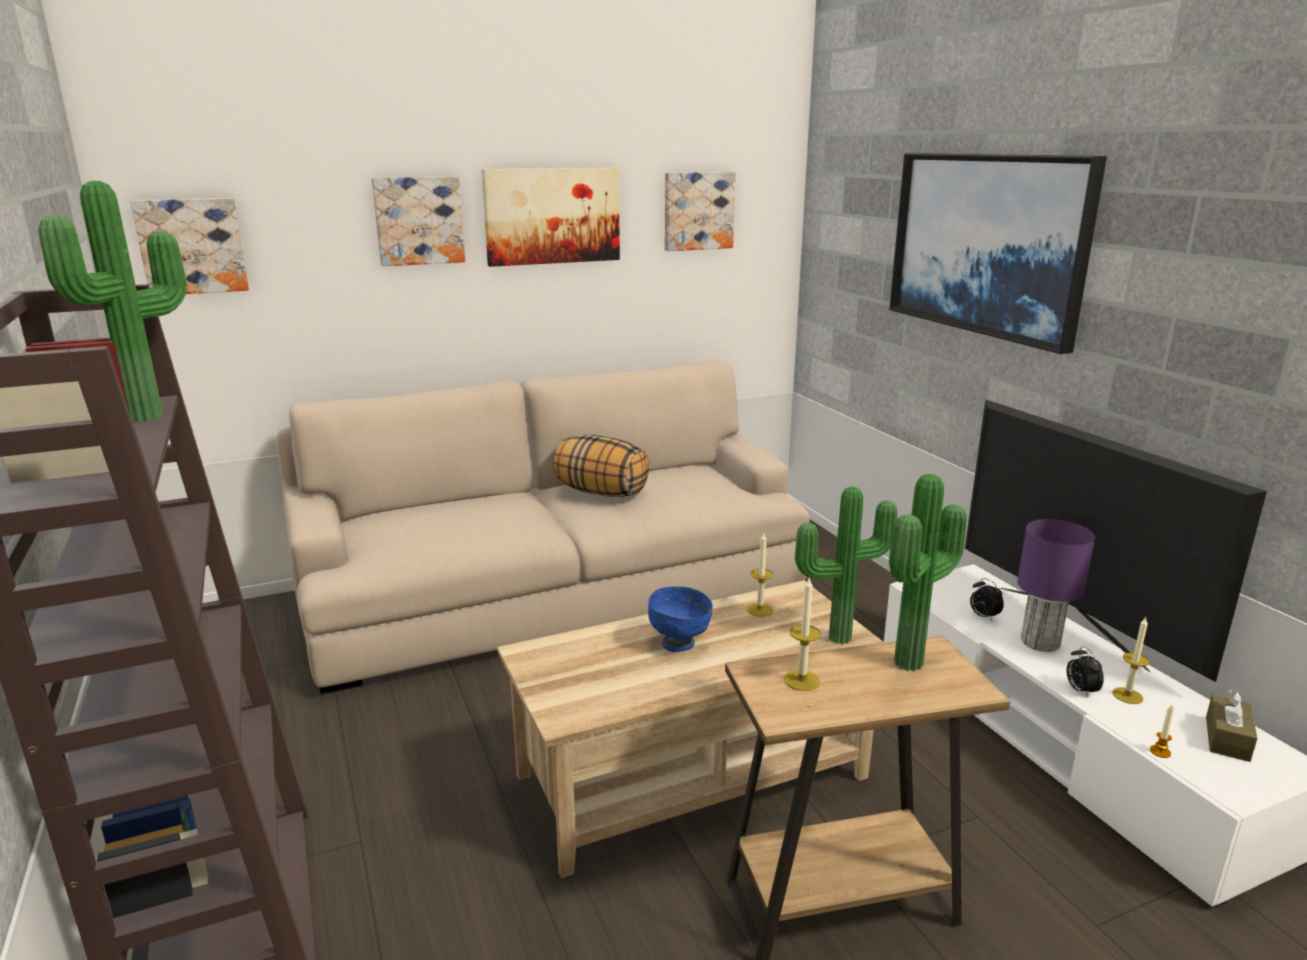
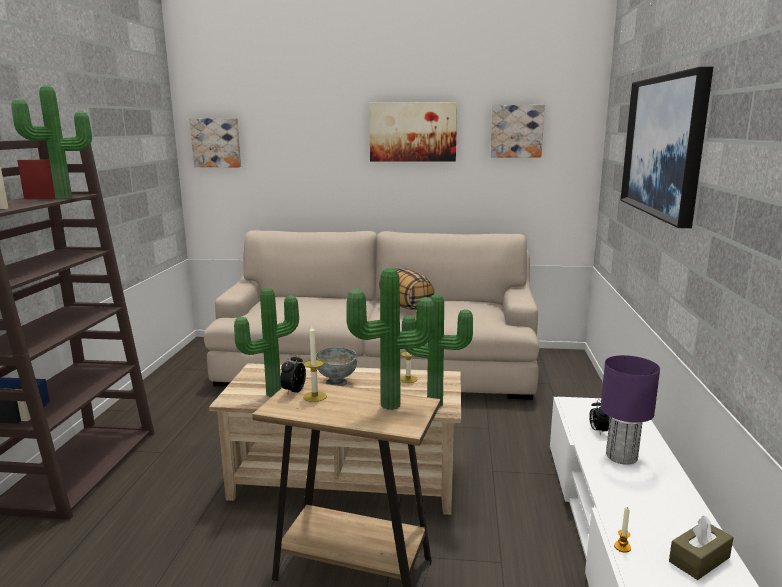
camera: 30 degrees right, 5 degrees down
(418, 220) = (332, 132): picture -> none
(609, 686) = (272, 393): none -> potted plant
(679, 643) = (337, 383): blue bowl -> grey bowl
(1070, 625) = (664, 453): television -> none
(1080, 690) = (611, 492): alarm clock -> alarm clock (293, 391)
(1127, 695) = (648, 507): candle -> none

